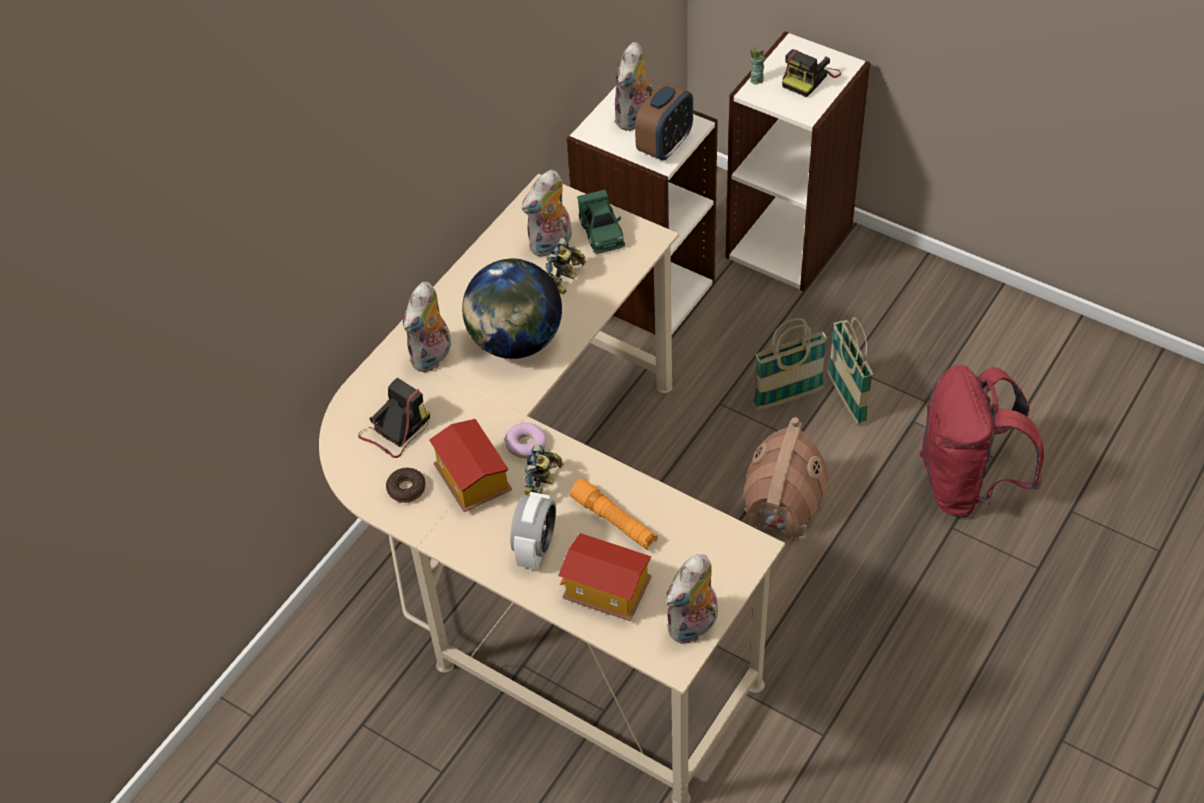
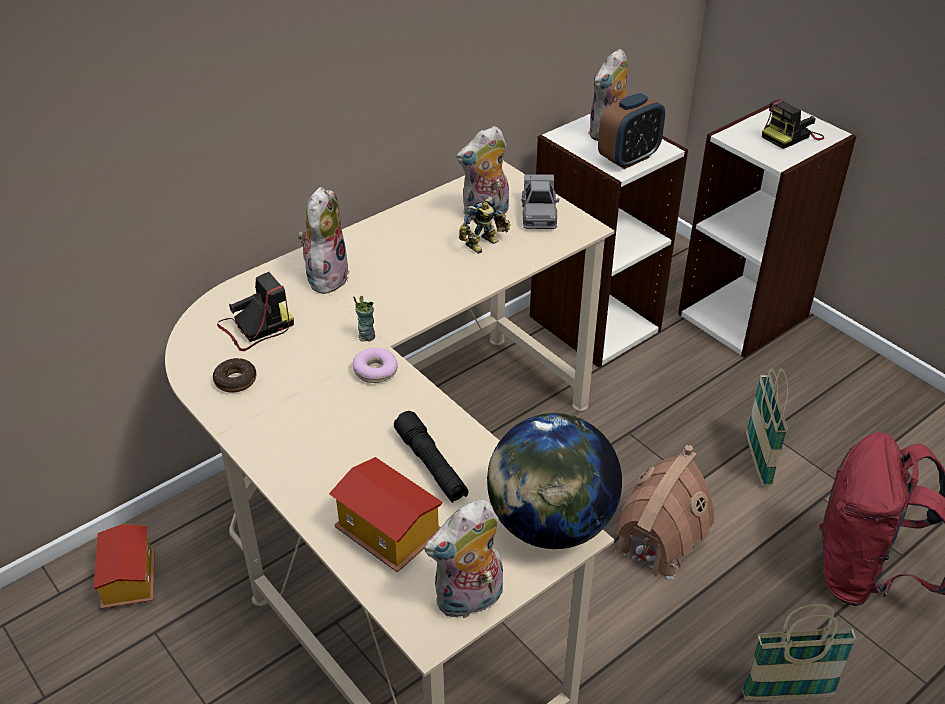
camera: 15 degrees right, 10 degrees down
(433, 357) = (326, 276): plush toy -> plush toy turned 150 degrees clockwise
(471, 481) = (303, 390): toy house -> toy house (128, 582)
(515, 342) = (412, 282): globe -> globe (550, 525)
(536, 548) = (335, 470): alarm clock -> none
(544, 488) = (372, 415): toy robot -> none
(601, 231) = (539, 213): green toy car -> grey toy car
(614, 521) = (431, 465): orange flashlight -> black flashlight
(756, 79) = (738, 128): cup -> cup (366, 336)
(788, 397) = (698, 444): basket -> basket (787, 694)

